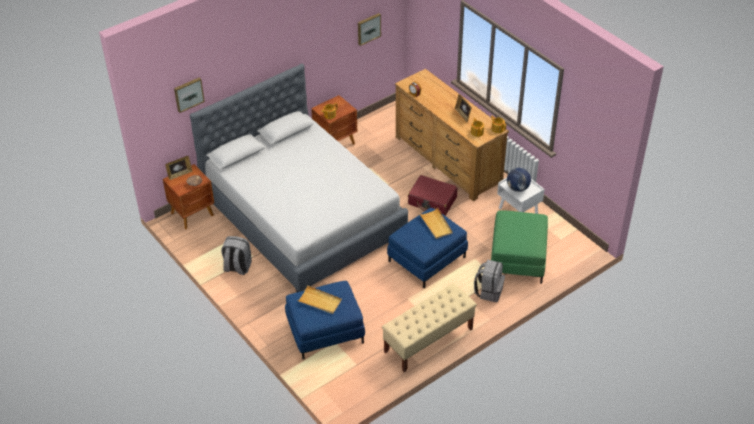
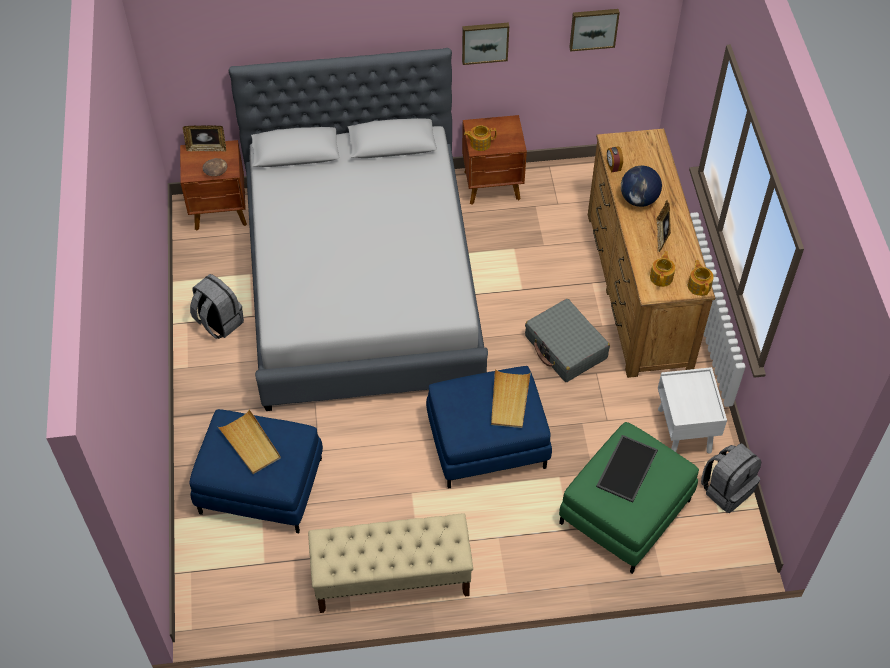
camera: 30 degrees right, 10 degrees up
(188, 94) = (232, 35): picture -> picture (484, 42)
(432, 201) = (565, 348): red suitcase -> grey suitcase
(488, 291) = (540, 544): grey backpack -> grey backpack (726, 489)
(514, 228) = (626, 467): none -> tray
(518, 188) = (685, 398): globe -> globe (639, 199)

